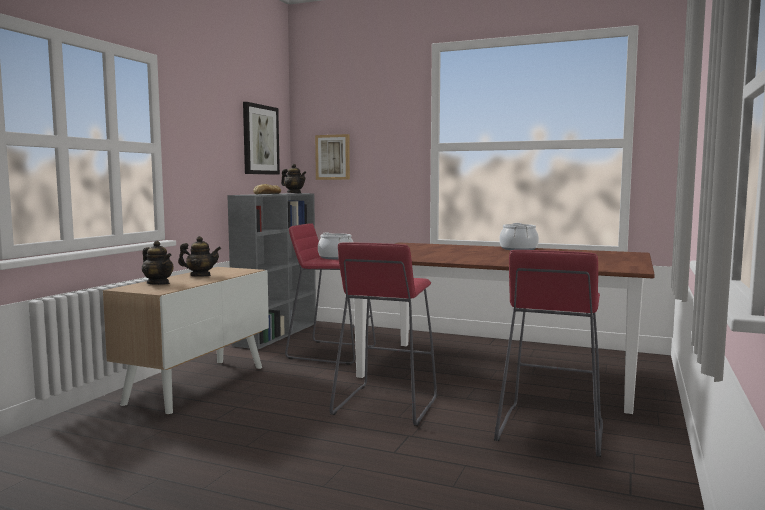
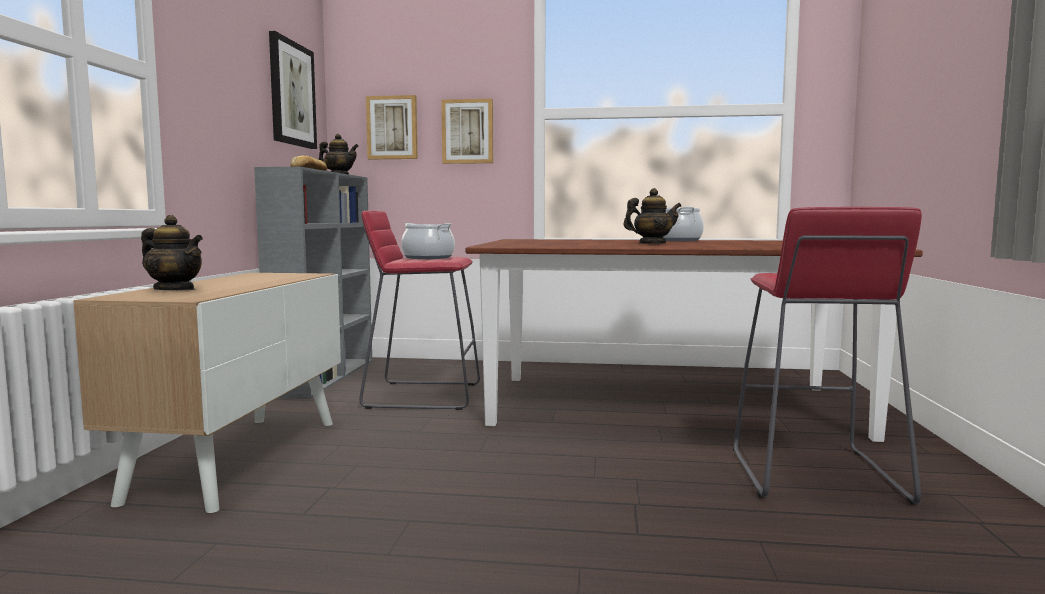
camera: 15 degrees left, 0 degrees up
(200, 276) = (238, 281): teapot -> teapot (652, 244)
(384, 160) = (467, 131): none -> picture
(385, 405) = (560, 461): red stool -> none

